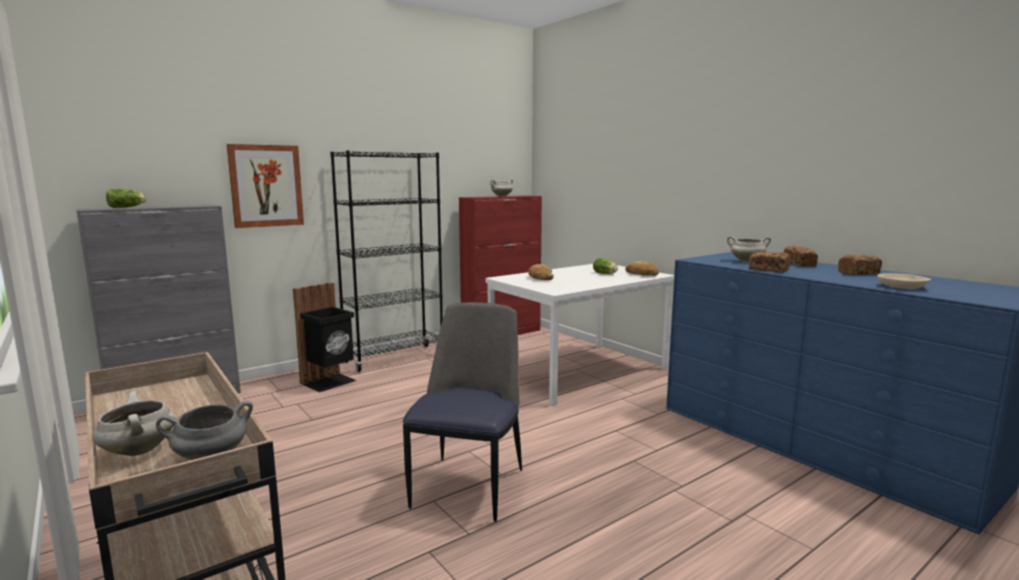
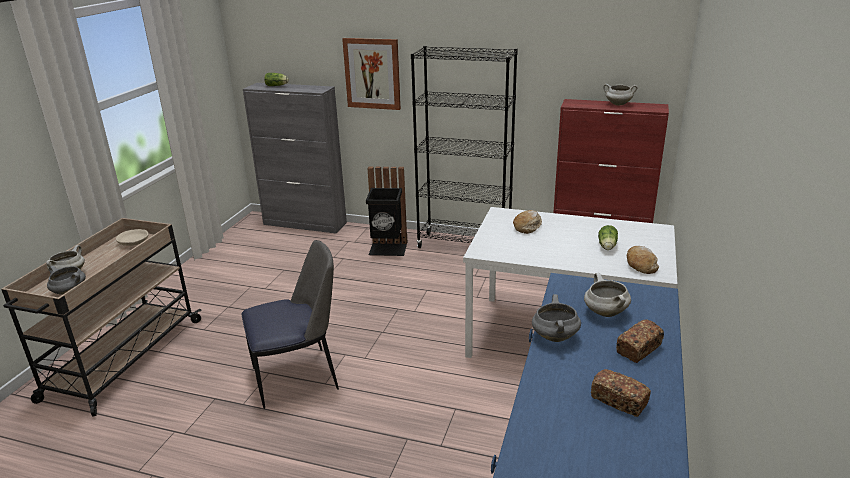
camera: 55 degrees right, 15 degrees up
(768, 270) = (554, 336): bread -> grey cooking pot
(902, 287) = (544, 443): beige bowl -> beige bowl (133, 242)

